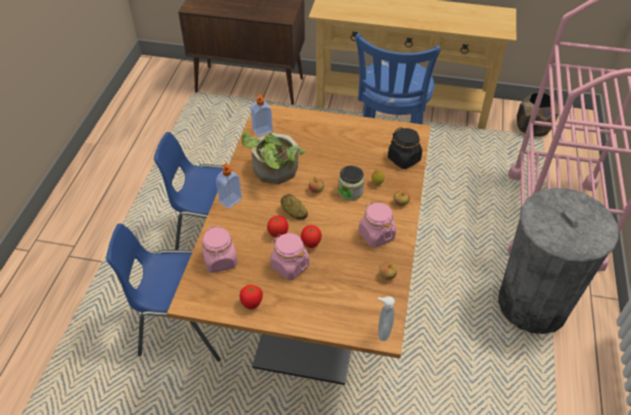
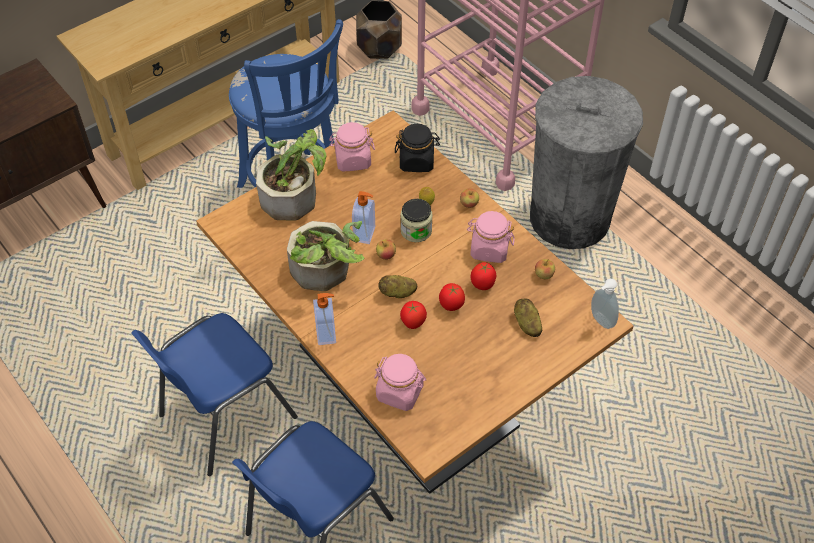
camera: 50 degrees left, 5 degrees up
(252, 304) = (480, 400): tomato -> tomato (482, 285)
(263, 131) = (251, 242): soap dispenser -> soap dispenser (365, 234)
(289, 266) = (462, 340): pink jar -> pink jar (352, 160)
(316, 126) = (294, 194): none -> potted plant
(337, 291) = (526, 324): none -> potato

